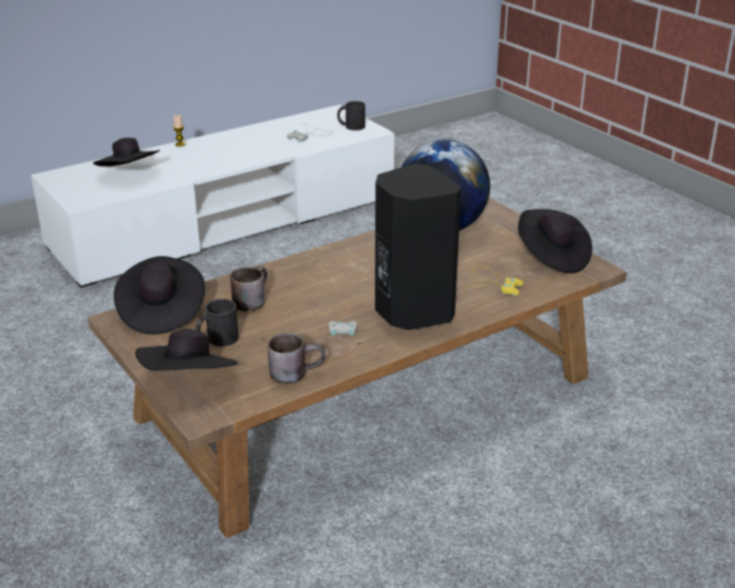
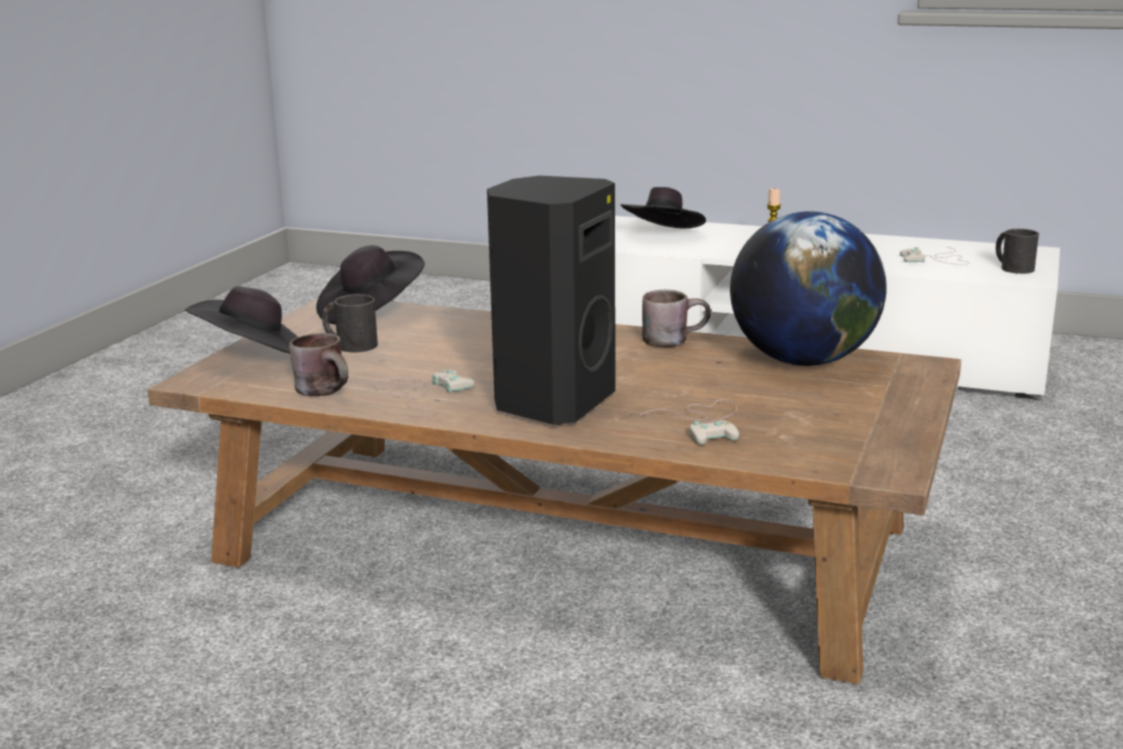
camera: 55 degrees right, 10 degrees down
(249, 300) = (452, 333): brown mug -> brown mug (672, 339)
(490, 284) = (705, 423): yellow game controller -> white game controller
(552, 257) = (860, 437): black hat -> none

